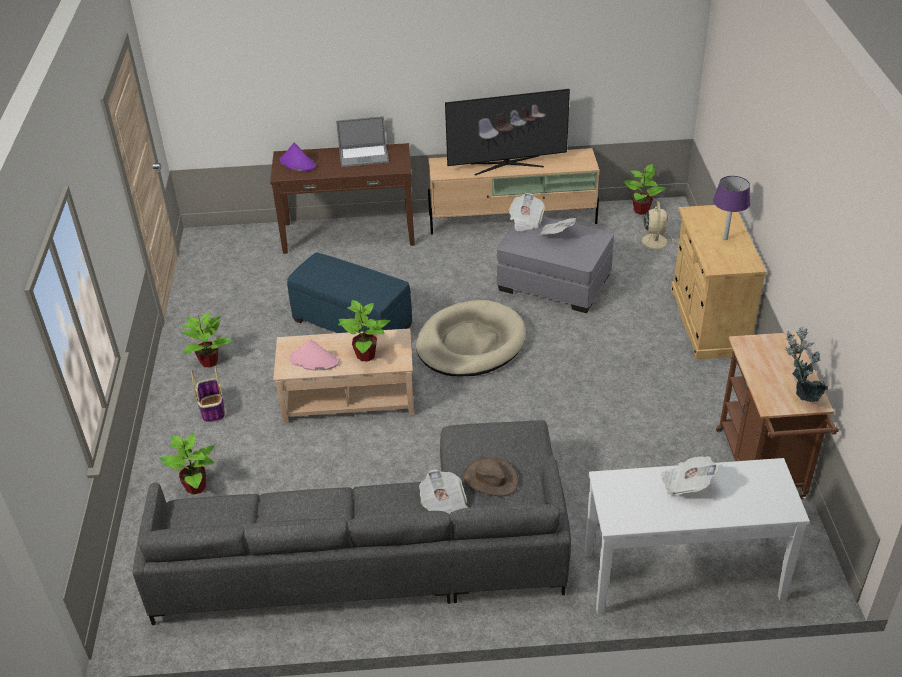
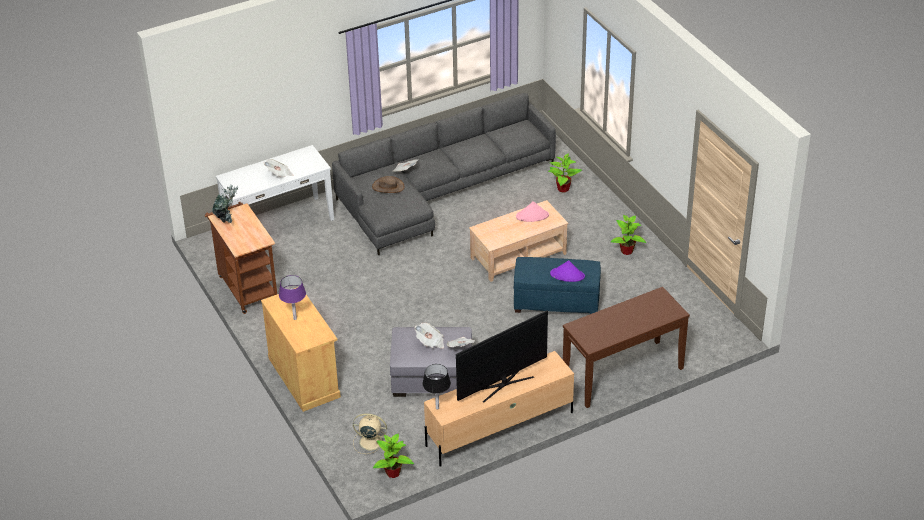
camera: 155 degrees right, 0 degrees up
(212, 408) = (595, 226): basket -> none
(297, 163) = (658, 308): purple hat -> purple hat (567, 275)
(364, 156) = (613, 329): laptop -> none
(366, 355) = (503, 227): potted plant -> none
(470, 343) = (465, 312): beige dog bed -> none
(588, 161) = (437, 408): none -> black table lamp
(654, 240) = (369, 441): beige fan -> beige fan turned 120 degrees clockwise

